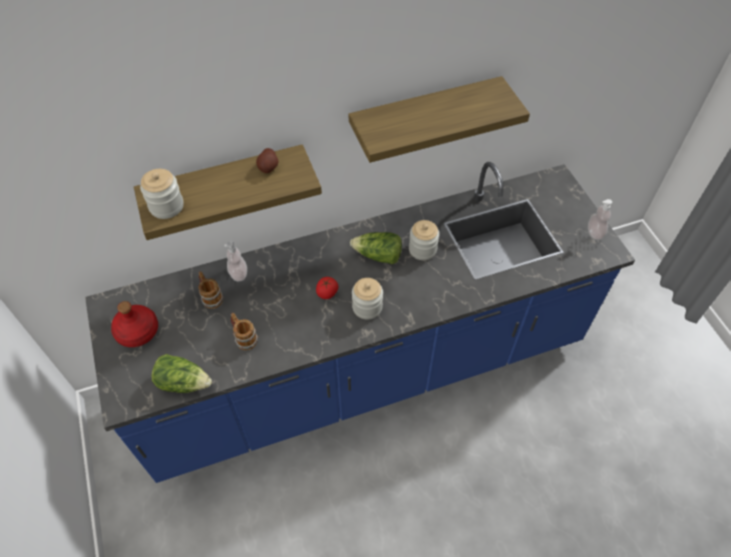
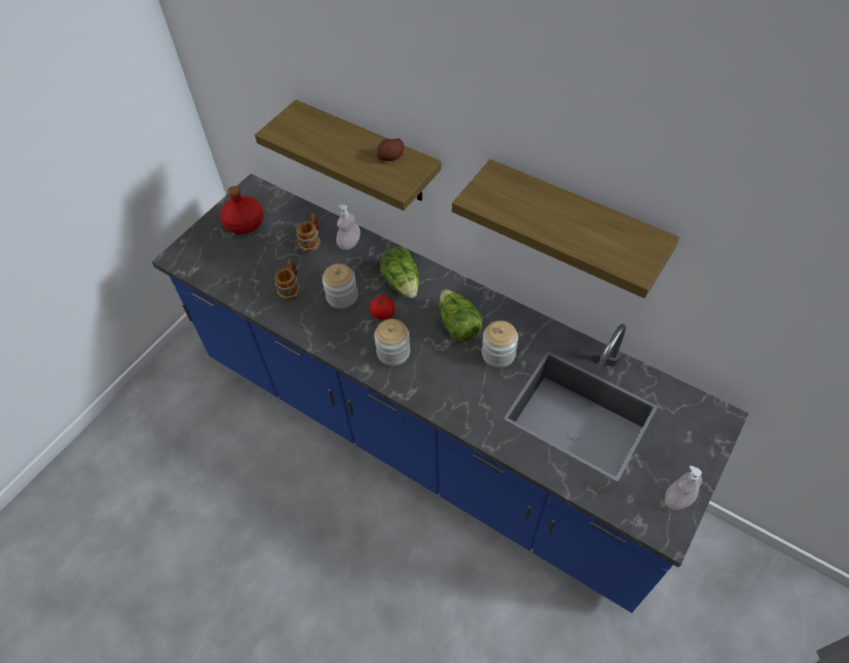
camera: 55 degrees right, 0 degrees up
(166, 206) = (291, 128): jar -> jar (342, 297)
(183, 382) = (221, 279): lettuce -> lettuce (402, 282)

